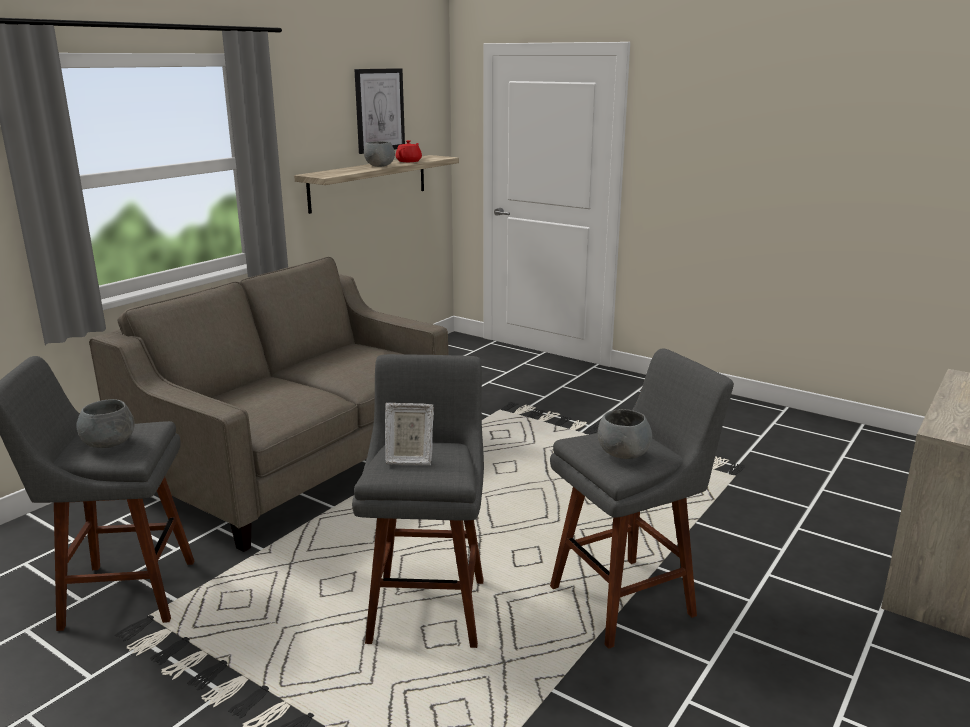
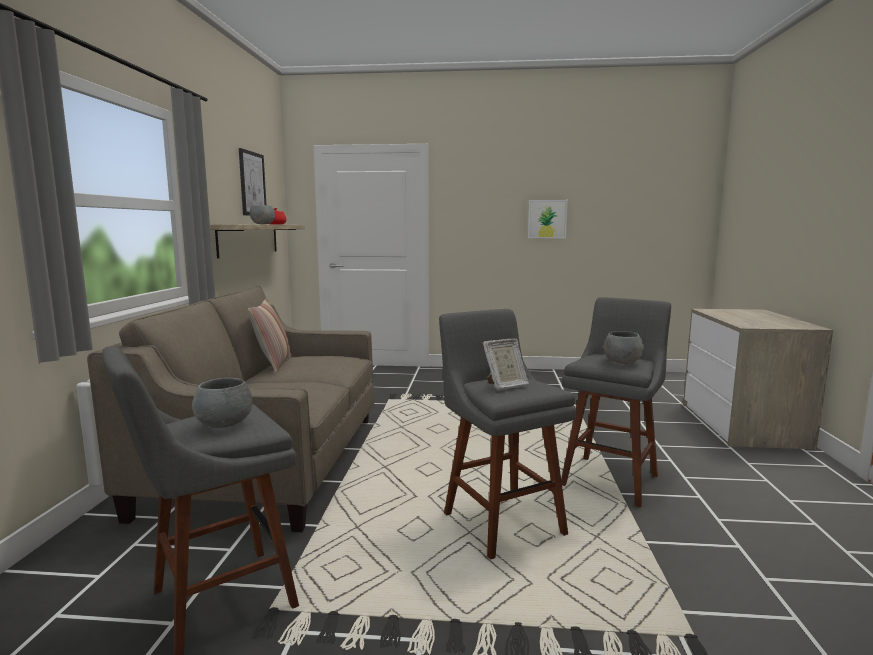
camera: 30 degrees left, 10 degrees down
(319, 355) = (273, 365): none -> pillow
(800, 170) = (547, 219): none -> picture

